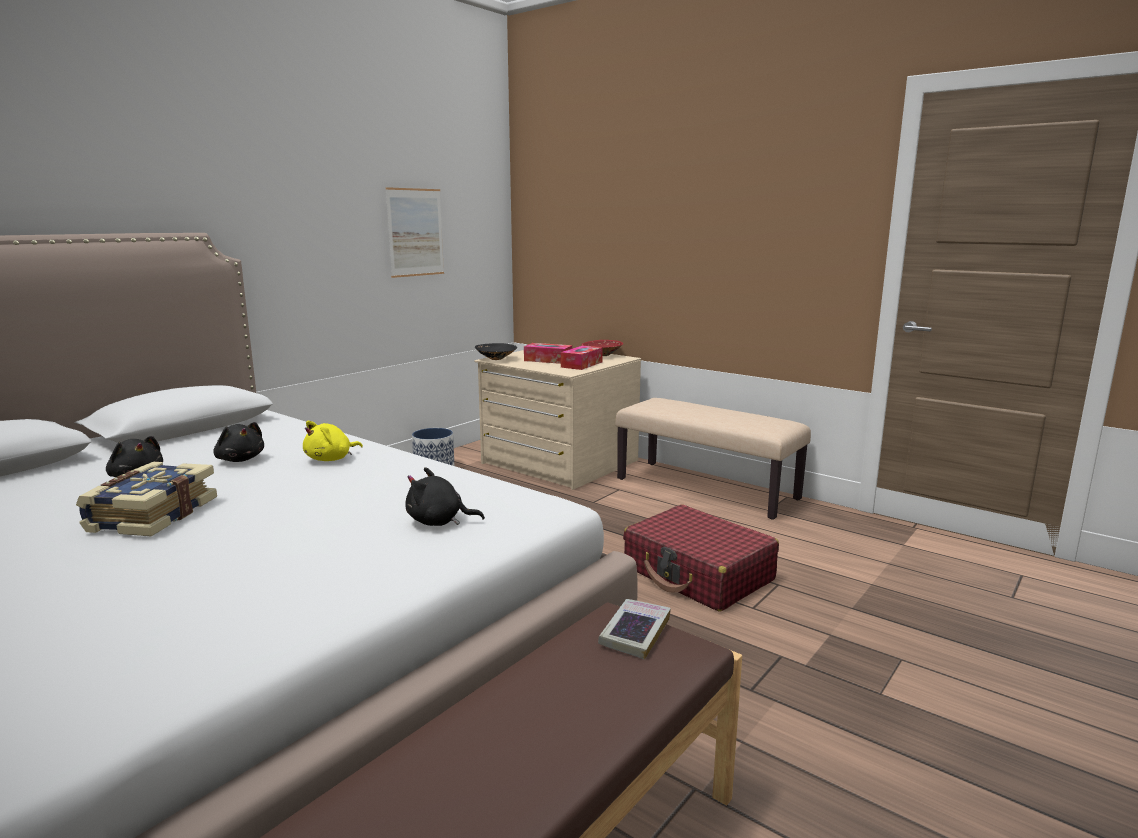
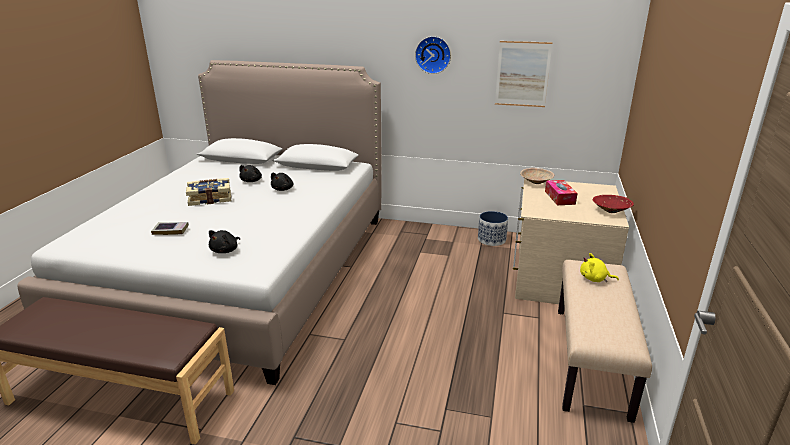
camera: 65 degrees right, 10 degrees up
(304, 210) = (433, 54): none -> wall clock
(331, 459) = (295, 205): yellow plush toy -> yellow plush toy (595, 279)
(439, 522) = (225, 250): black plush toy -> black plush toy turned 135 degrees counterclockwise
(496, 359) = (535, 183): black bowl -> beige bowl
(581, 364) = (564, 211): tissue box -> none
(635, 633) = (182, 337): book -> book (170, 230)
(698, 574) = (427, 387): red suitcase -> none

